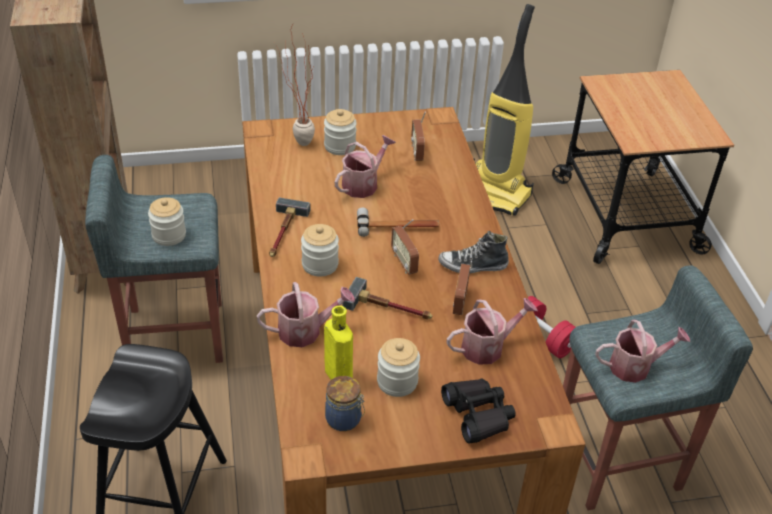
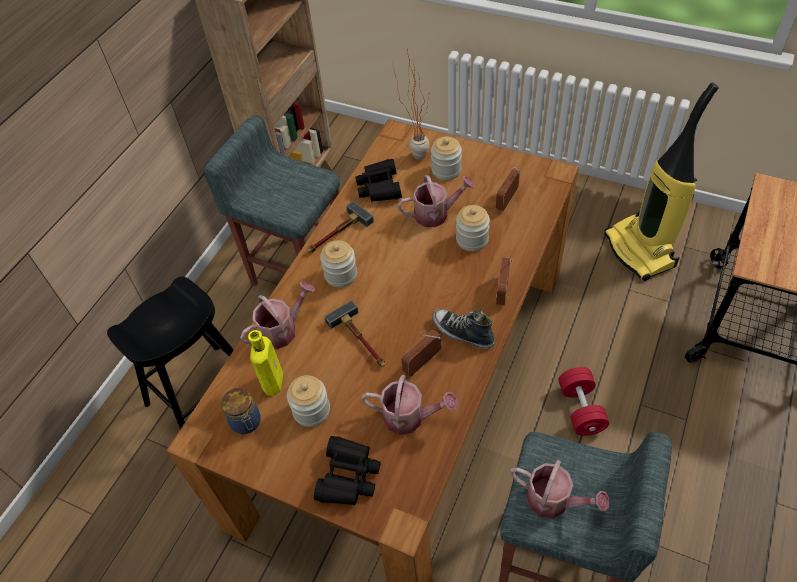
camera: 40 degrees right, 10 degrees up
(169, 235) = (278, 198): jar -> jar (472, 240)
(288, 180) = (379, 187): none -> black binoculars
(305, 331) = (282, 329): watering can -> watering can turned 60 degrees counterclockwise
(397, 226) = (431, 266): hammer -> none
(404, 263) = (407, 303): radio -> radio (503, 291)

